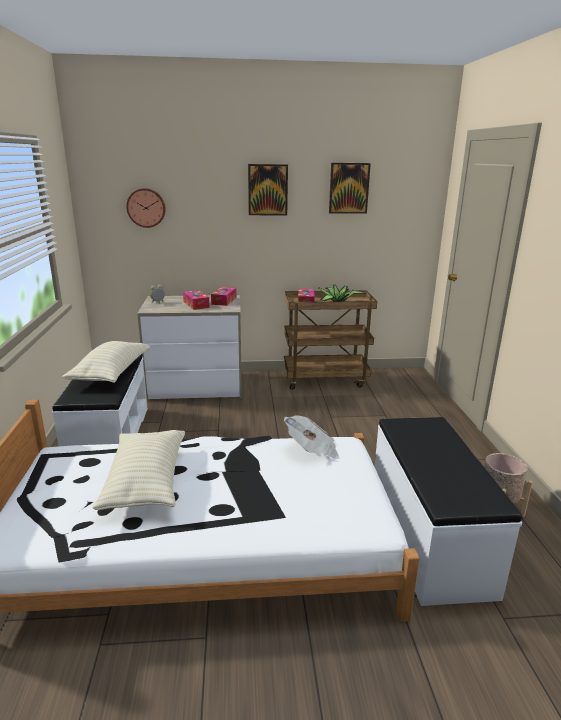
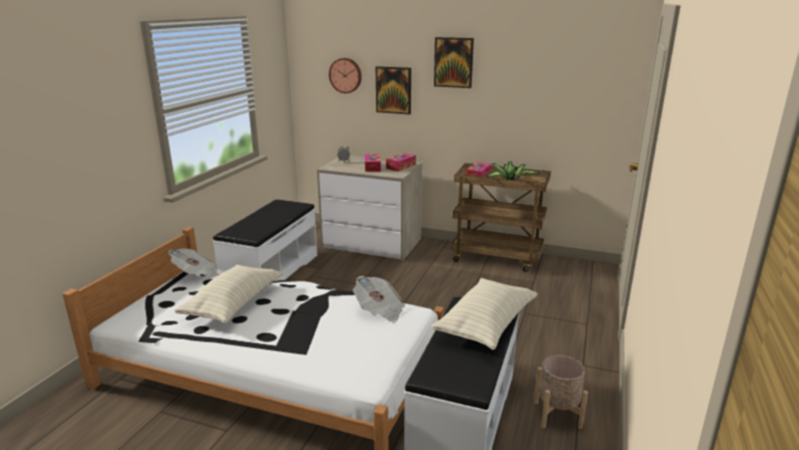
camera: 25 degrees right, 0 degrees up
(62, 456) = (197, 274): none -> newspaper
(111, 373) = (274, 218): beige pillow -> beige pillow (486, 325)
(349, 188) = (536, 63): picture -> picture (393, 90)

